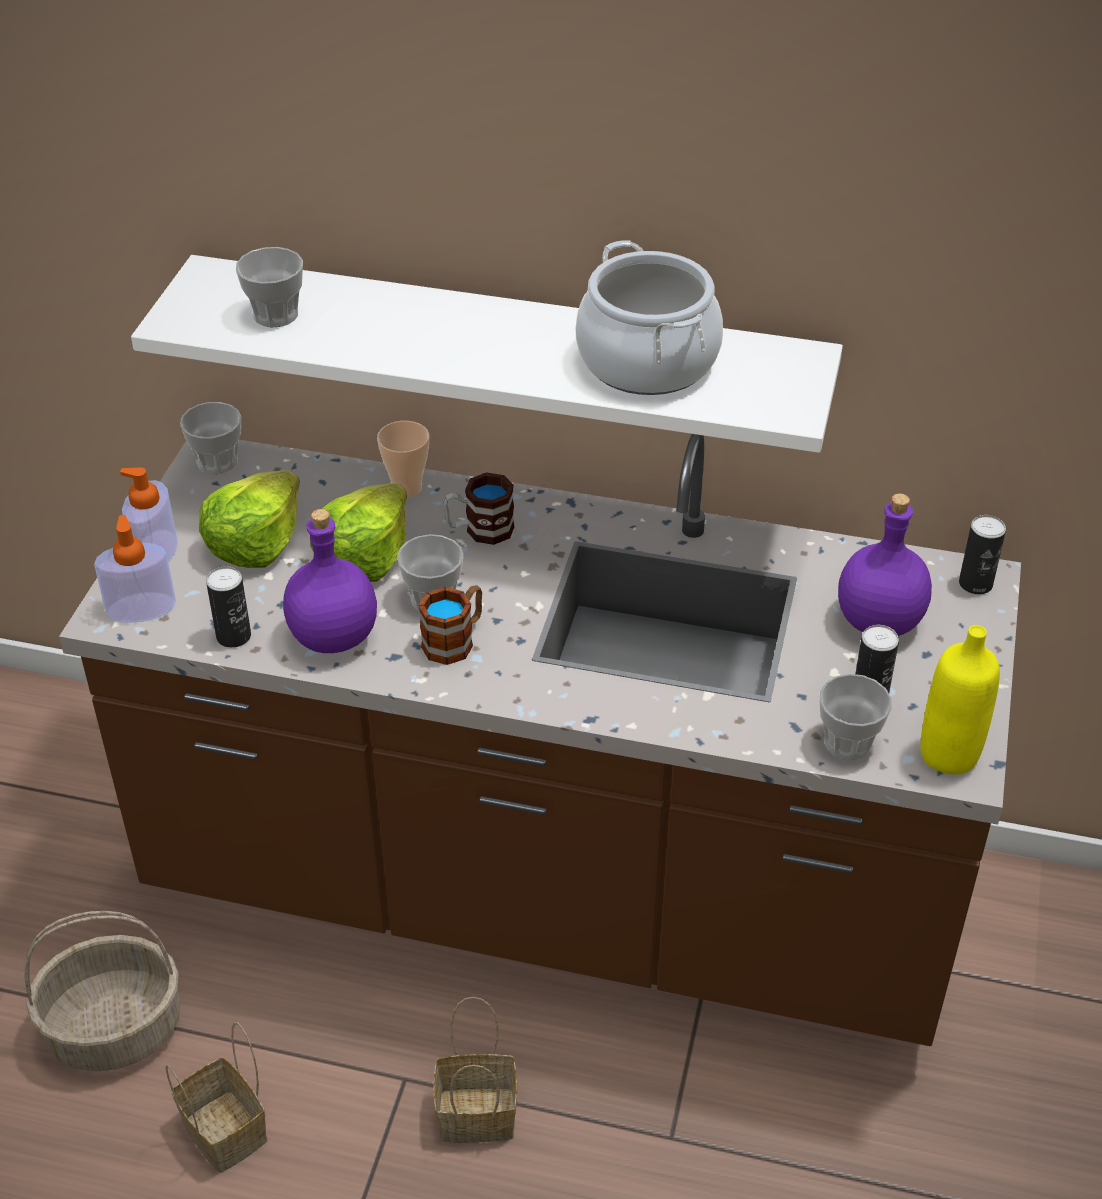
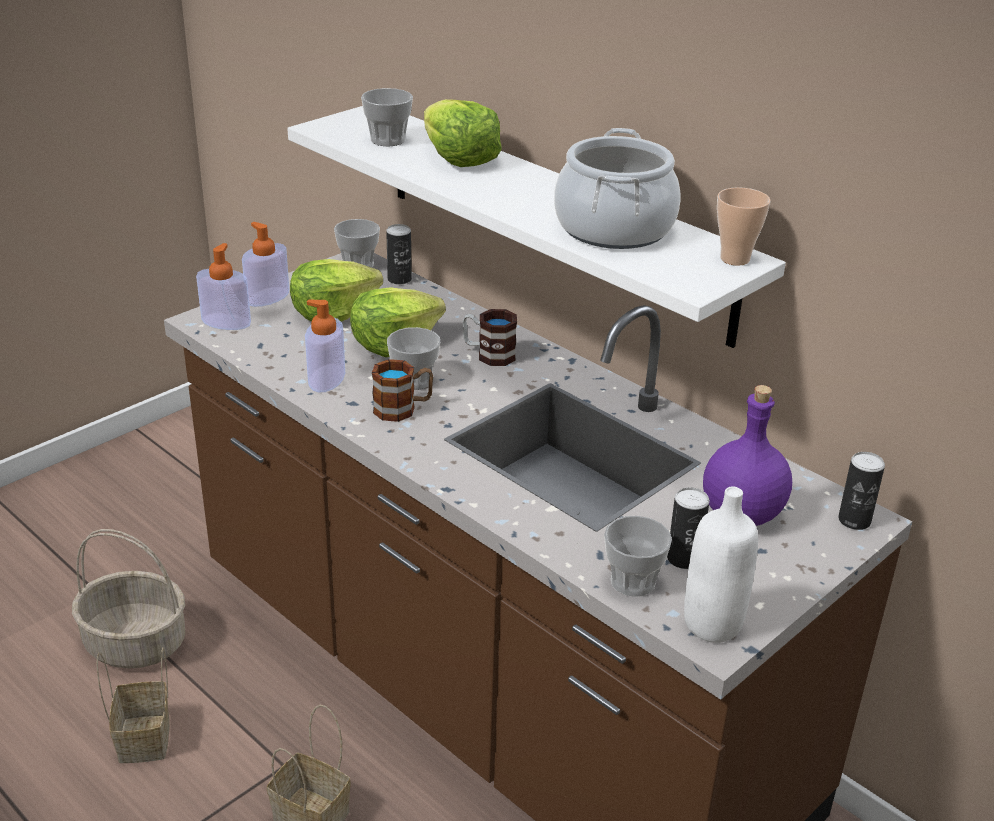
camera: 30 degrees right, 10 degrees down
(233, 636) = (264, 355): can -> can (399, 279)
(335, 637) = (326, 378): purple bottle -> soap dispenser
(386, 316) = (458, 159): none -> lettuce
(407, 488) = (464, 316): cup -> cup (735, 259)
(949, 754) = (712, 624): yellow bottle -> white bottle

